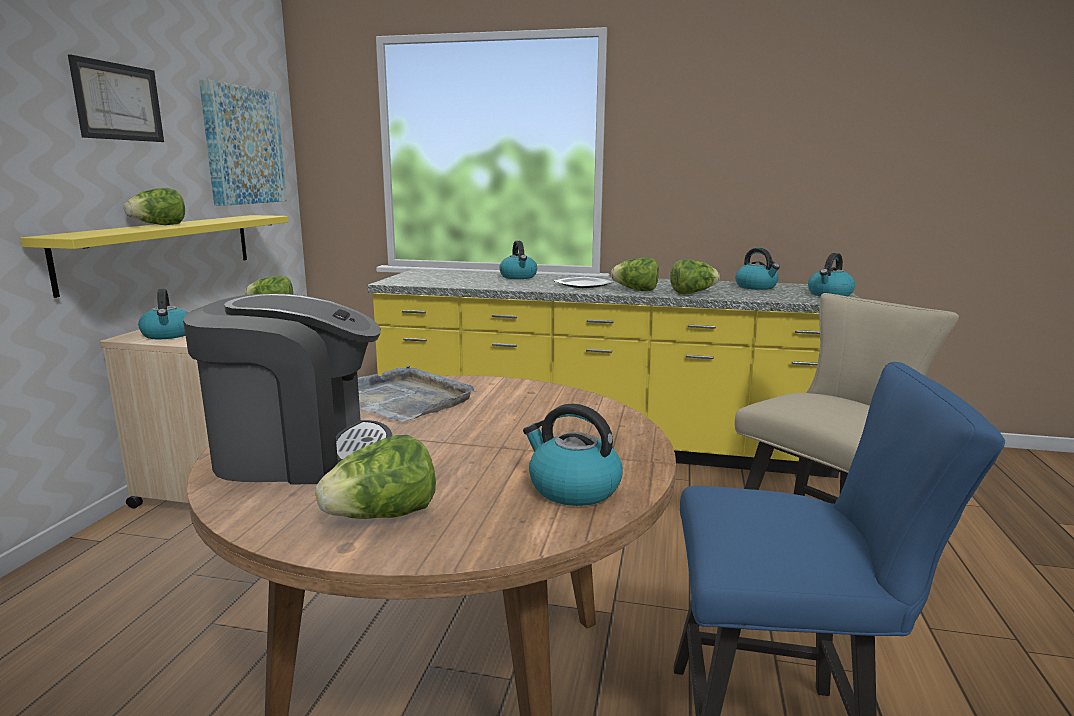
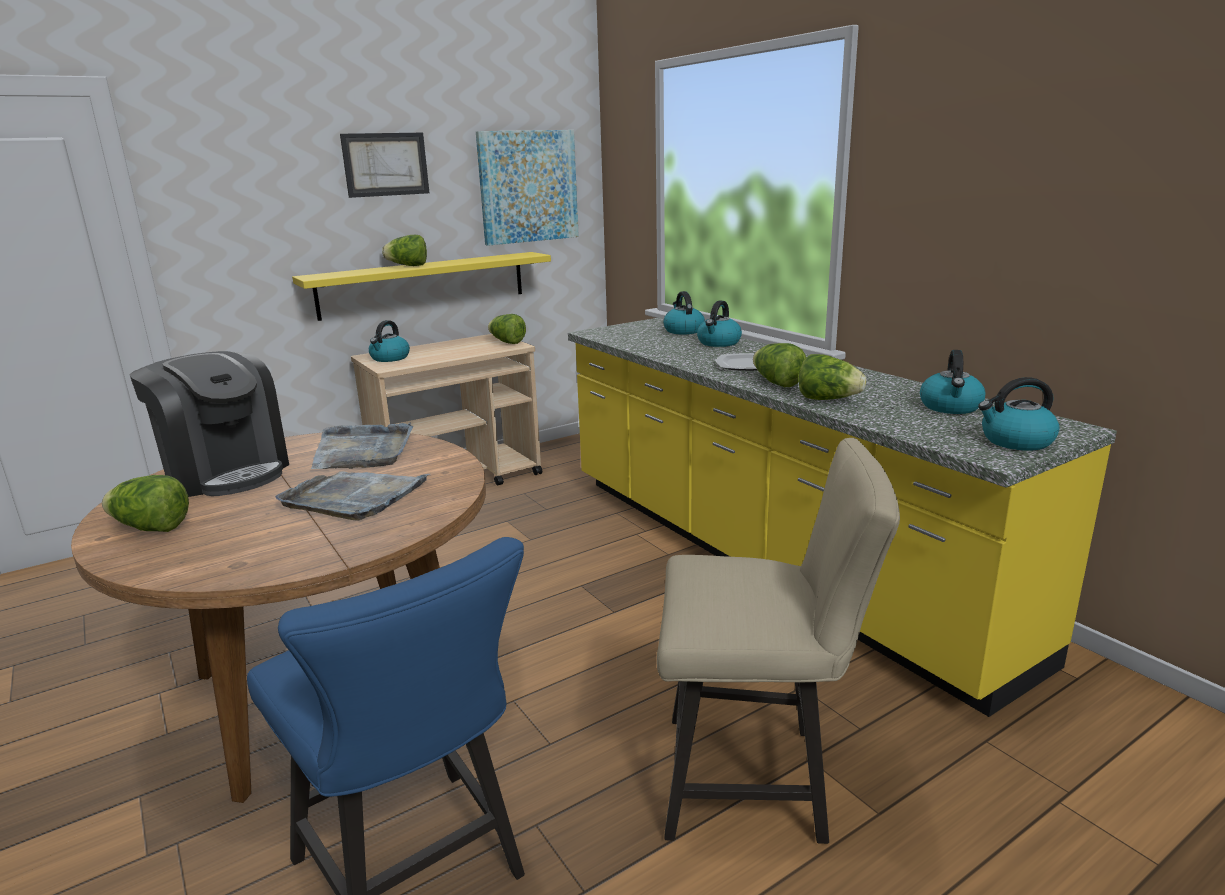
camera: 45 degrees right, 5 degrees up
(515, 427) = (354, 497): none -> grey tray
(572, 488) = (253, 555): kettle -> kettle (683, 330)

